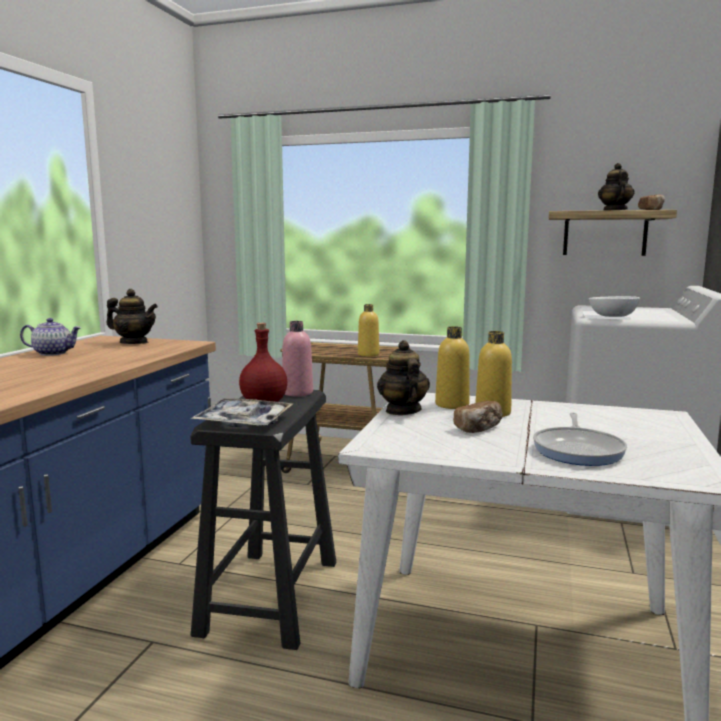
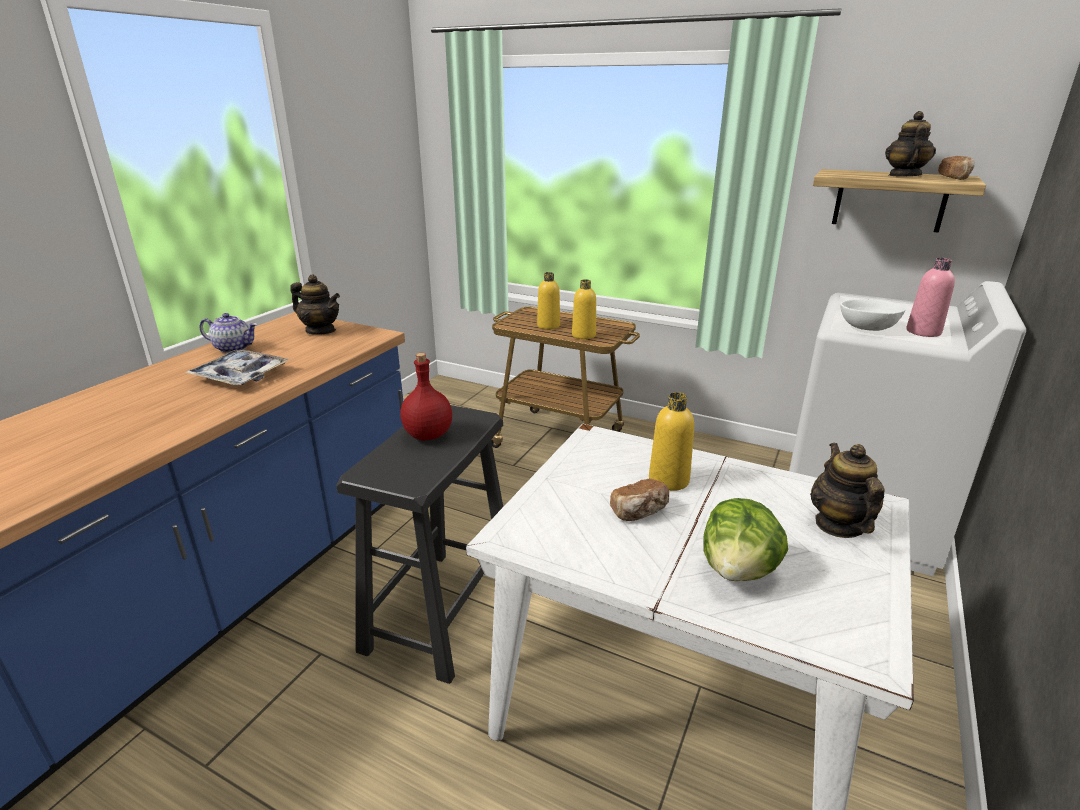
camera: 10 degrees right, 15 degrees up
(244, 422) = (393, 471): tray -> tray (240, 375)
(297, 393) = (470, 417): pink bottle -> pink bottle (923, 332)
(402, 411) = (568, 467): teapot -> teapot (839, 525)
(452, 405) = (628, 459): yellow bottle -> yellow bottle (548, 326)
(578, 450) = (738, 570): frying pan -> lettuce

